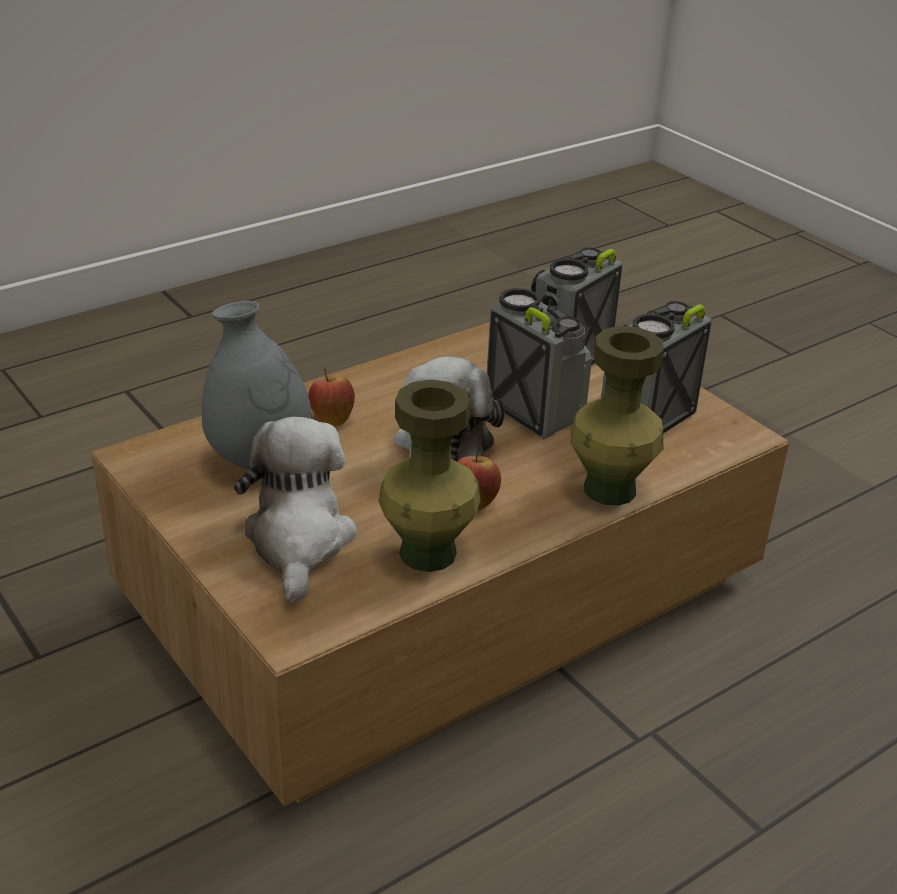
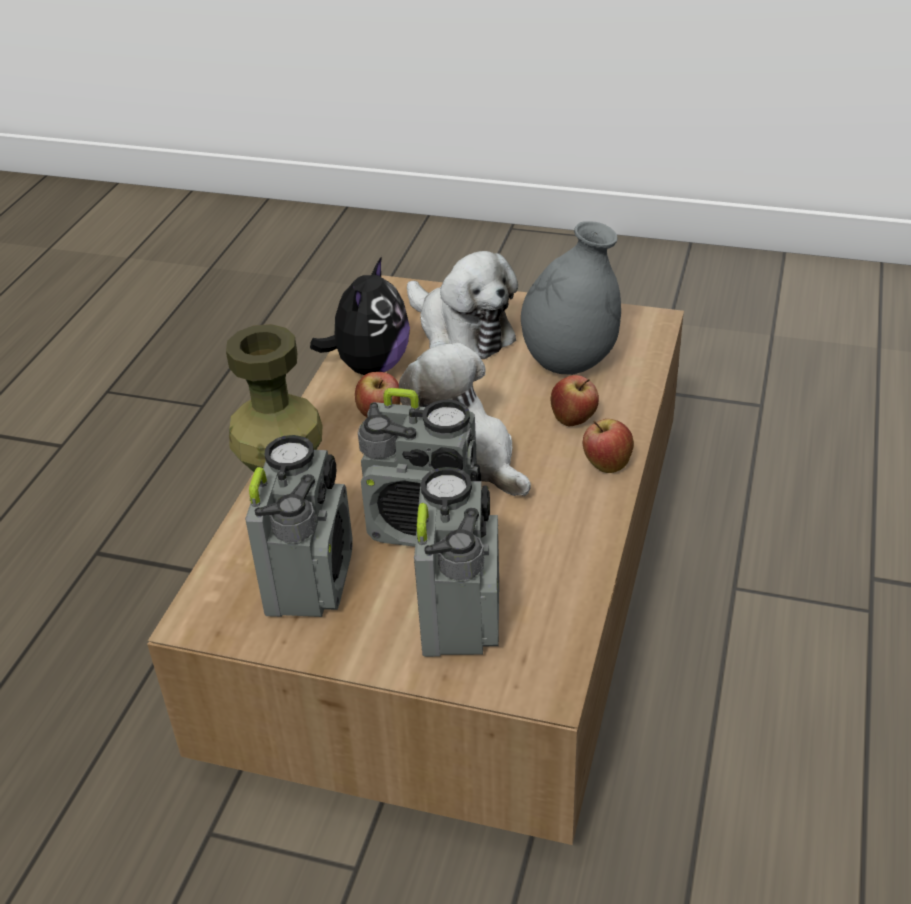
camera: 145 degrees right, 5 degrees up
(359, 383) = (606, 465): none -> apple
(427, 553) = (370, 366): green vase -> plush toy

